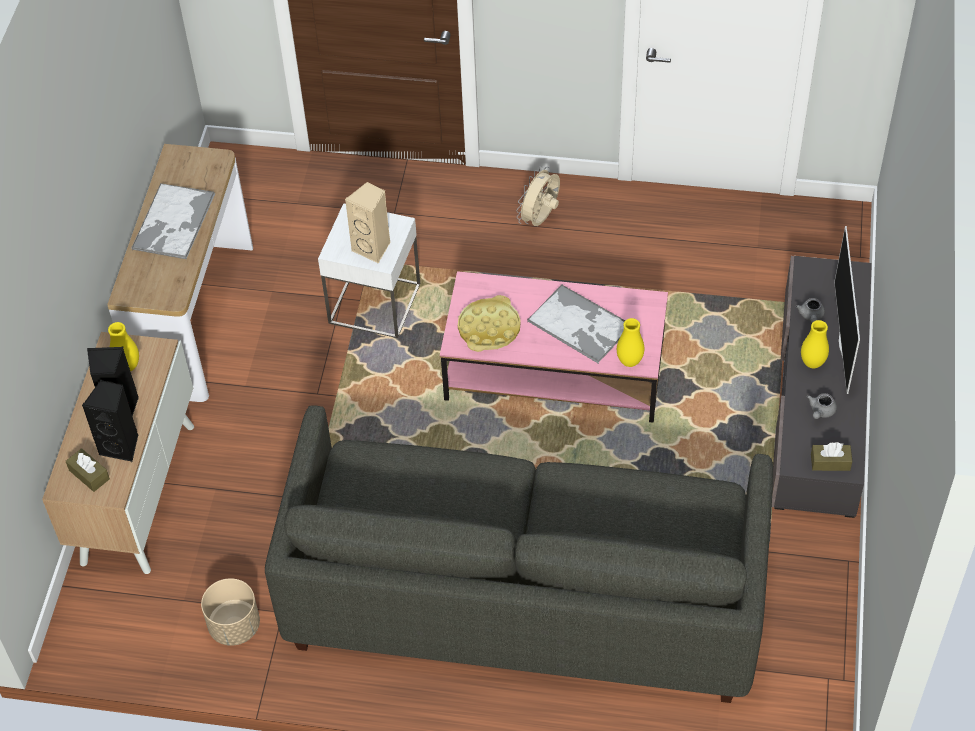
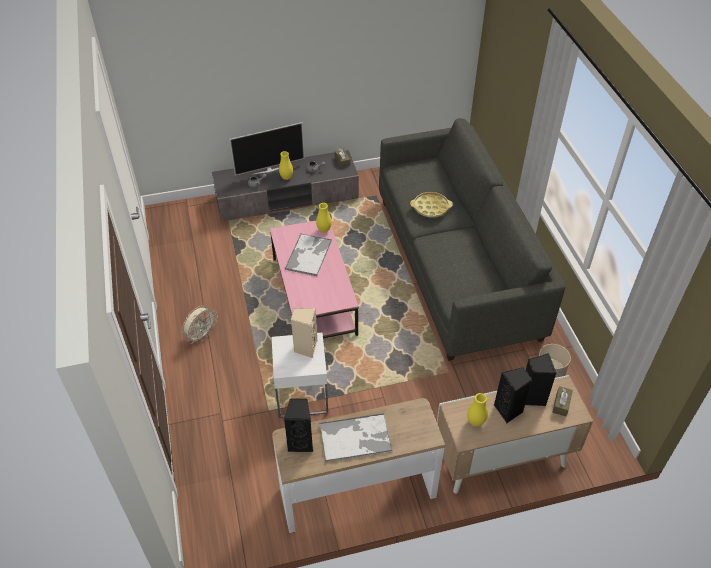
camera: 115 degrees left, 5 degrees down
(202, 172) = (301, 442): none -> black speaker
(489, 328) = (329, 290): yellow tray -> yellow tray (431, 207)
(540, 219) = (201, 336): beige fan -> beige fan turned 60 degrees counterclockwise

